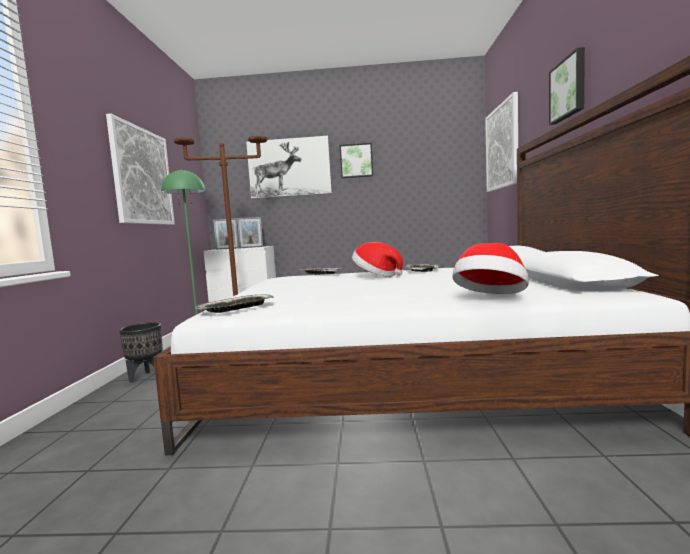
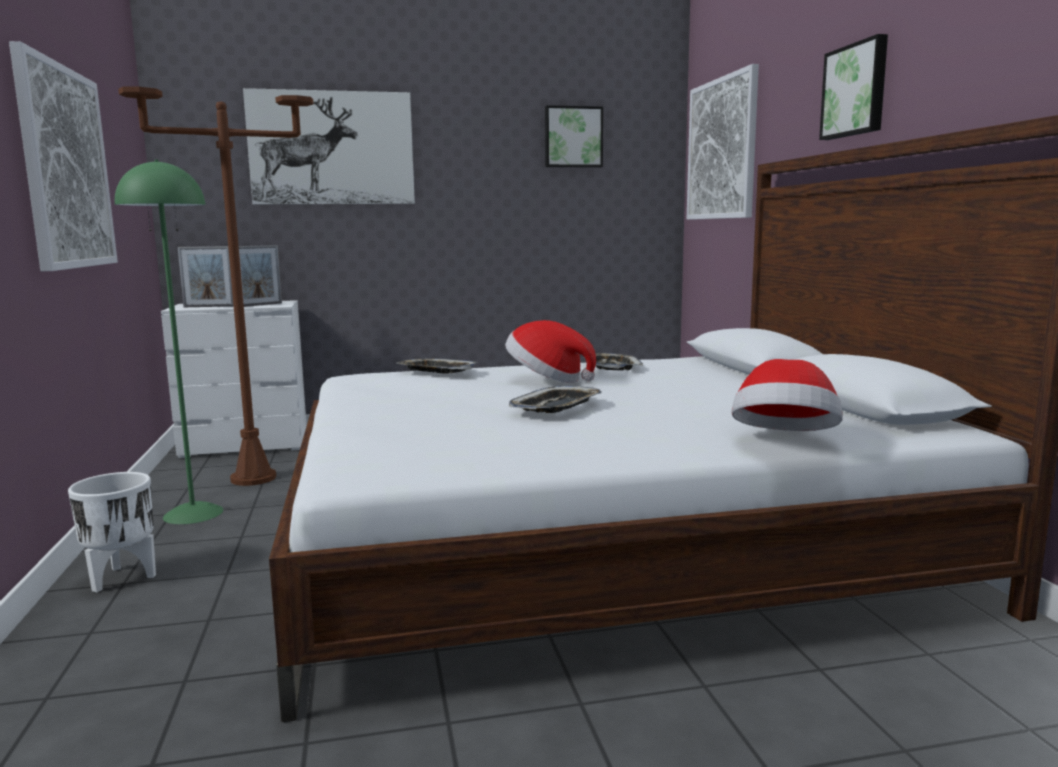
camera: 15 degrees left, 5 degrees up
(146, 377) = (122, 578): black planter -> white planter
(236, 308) = (383, 463): tray -> tray (556, 407)
(356, 161) = (462, 146): picture -> picture (573, 137)

